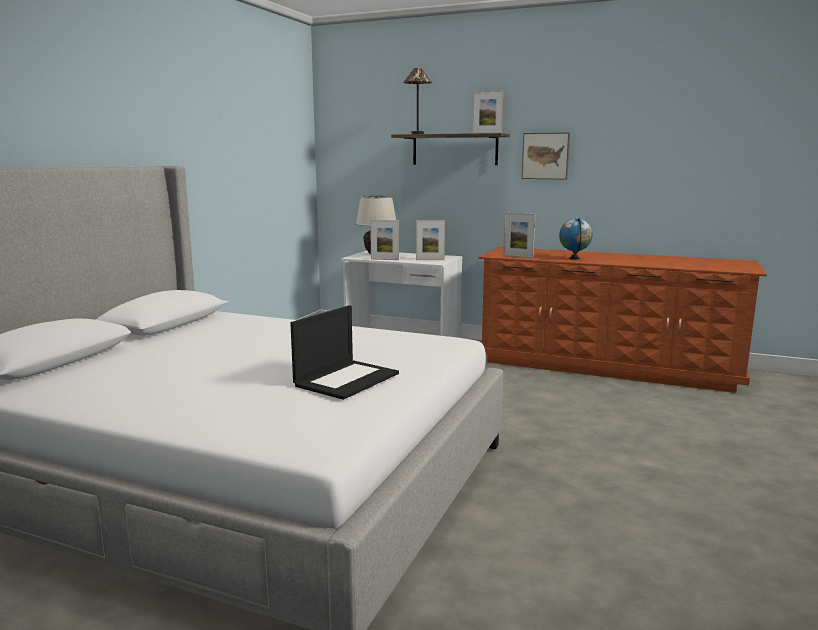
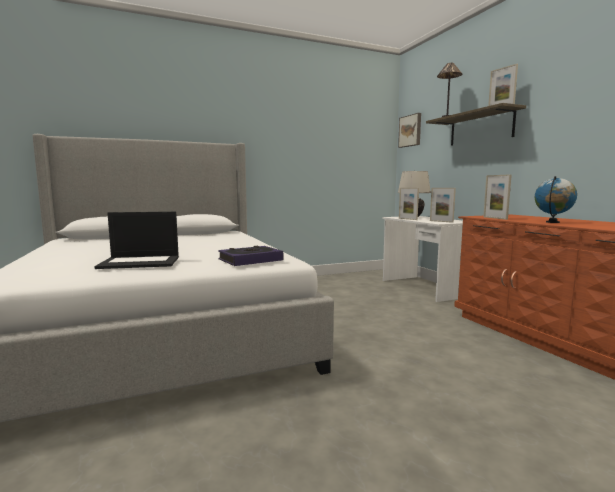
camera: 45 degrees right, 5 degrees down
(424, 347) = (250, 260): none -> book
(546, 156) = (560, 121): picture -> picture (410, 131)

